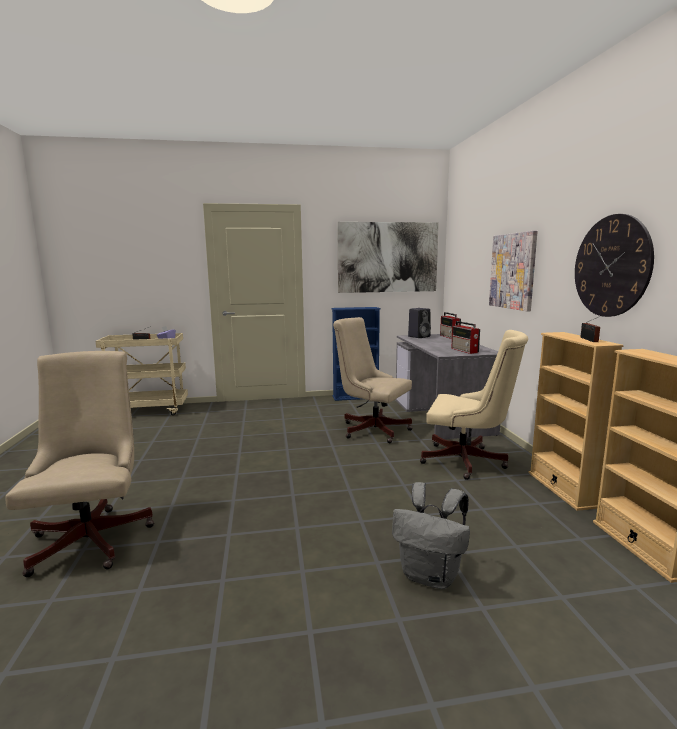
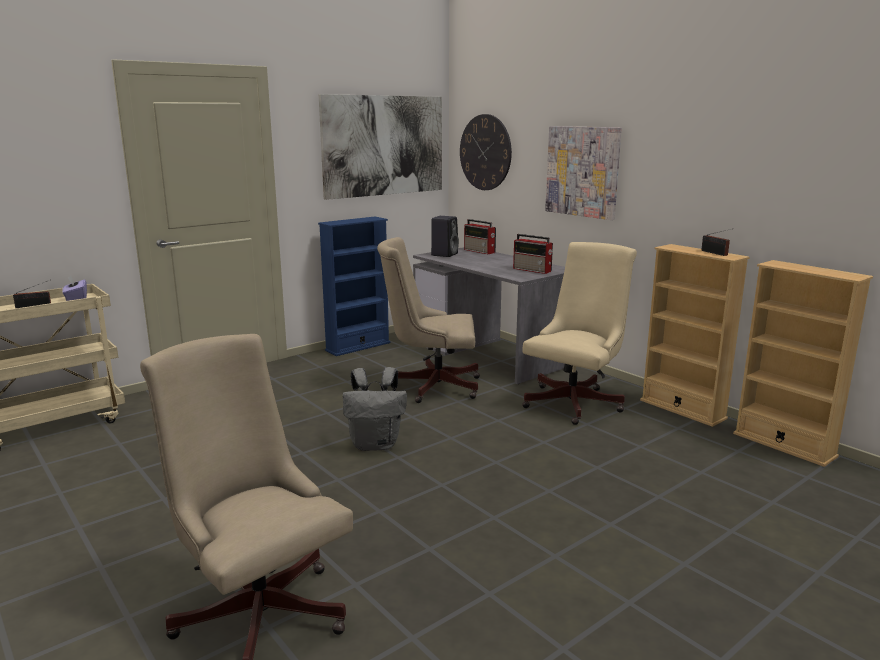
camera: 30 degrees left, 5 degrees up
(431, 576) = (667, 519): grey backpack -> grey backpack (376, 444)
(468, 462) = (576, 402): beige office chair -> beige office chair turned 45 degrees counterclockwise
(611, 266) = (728, 176): wall clock -> wall clock (485, 152)

